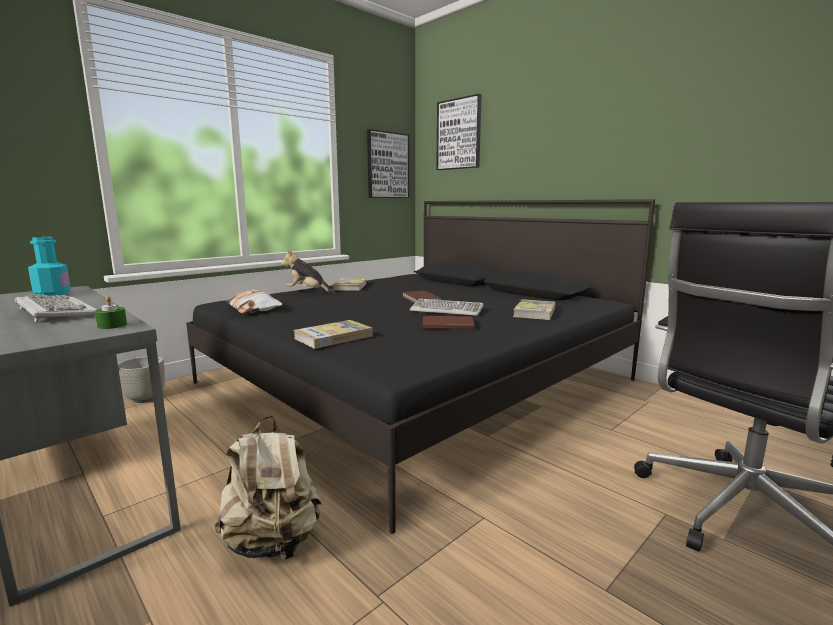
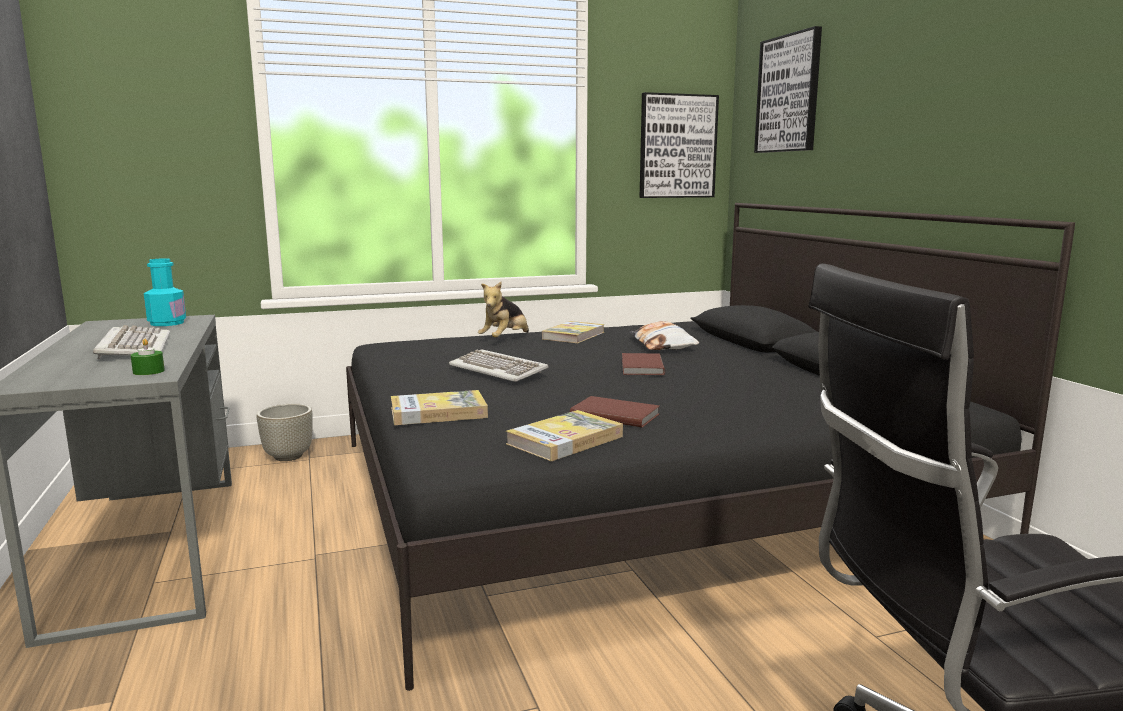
camera: 25 degrees right, 0 degrees up
(254, 308) = (406, 358): pillow -> pillow (663, 345)
(272, 542) = (276, 659): beige backpack -> none
(308, 292) = (505, 339): plush toy -> plush toy turned 105 degrees counterclockwise
(447, 310) = (651, 390): keyboard -> keyboard (498, 370)
(534, 312) = (789, 411): book -> book (565, 440)

